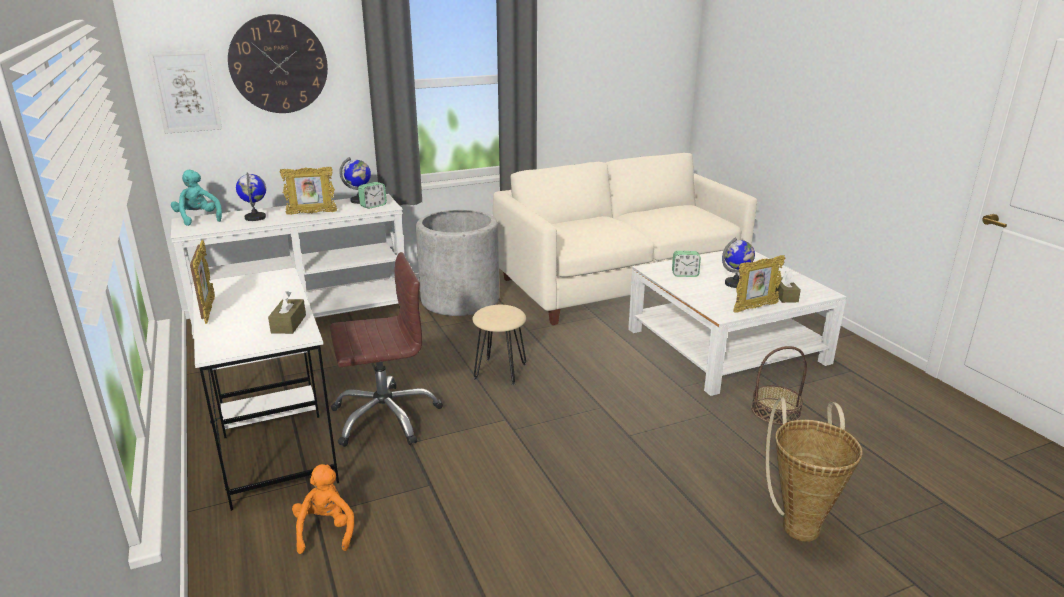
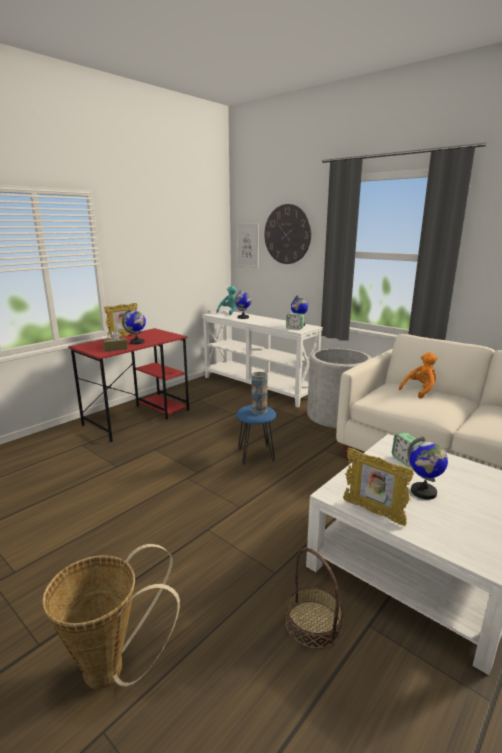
camera: 65 degrees right, 5 degrees down
(273, 304) = (137, 342): none -> globe
(275, 442) = (138, 417): white desk -> red desk
(312, 213) = (264, 322): picture frame -> none
(326, 530) = (70, 451): orange plush toy -> orange plush toy (420, 391)
(385, 417) = (176, 435): brown office chair -> none
(500, 371) = (256, 454): beige stool -> blue stool
(504, 311) = (259, 411): none -> vase
(784, 296) = (435, 530): brown tissue box -> none

